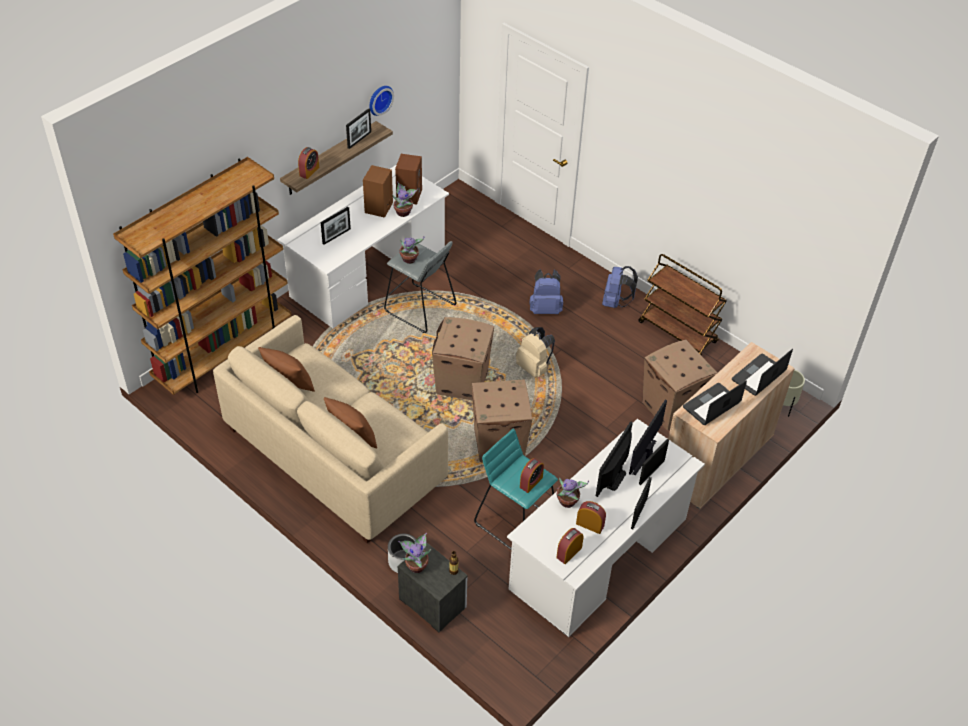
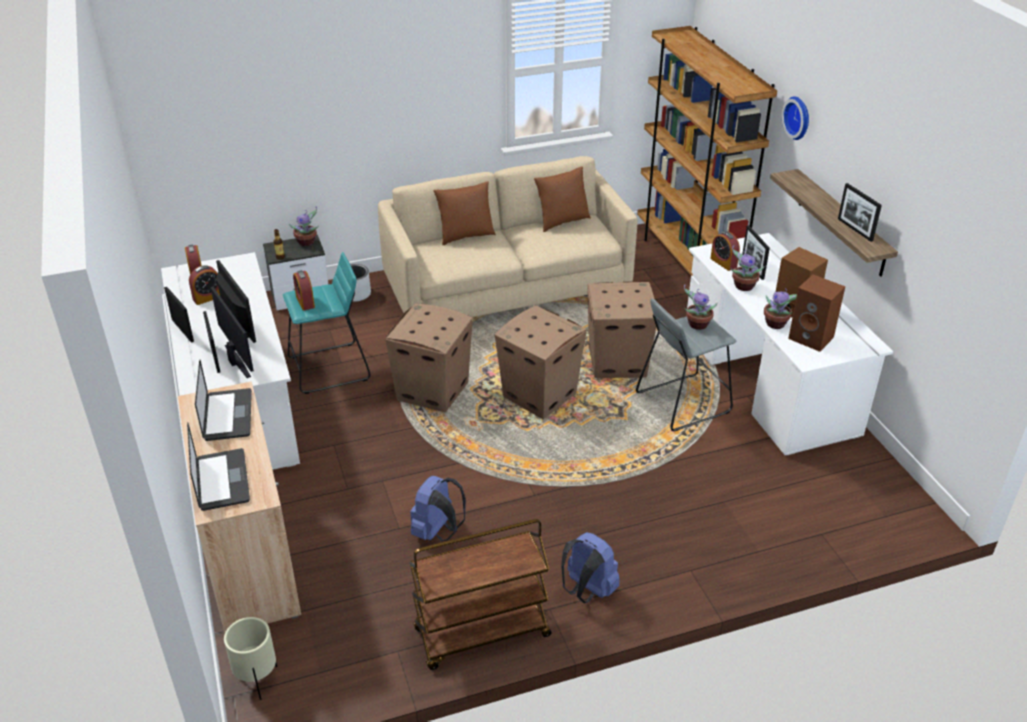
camera: 120 degrees right, 10 degrees down
(309, 171) = (801, 186): alarm clock -> alarm clock (723, 263)
(379, 99) = (911, 226): wall clock -> wall clock (798, 117)
(534, 368) = (520, 459): beige backpack -> none
(545, 309) = (618, 510): blue backpack -> blue backpack (437, 532)
(568, 502) = (246, 294): potted plant -> potted plant (742, 286)
(672, 408) = (358, 555): cardboard box -> cardboard box (616, 362)

